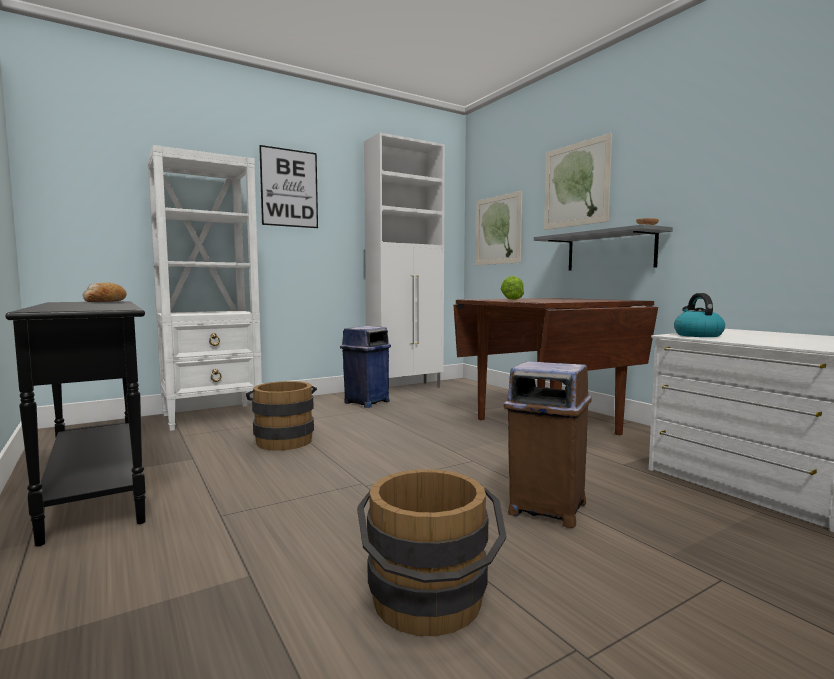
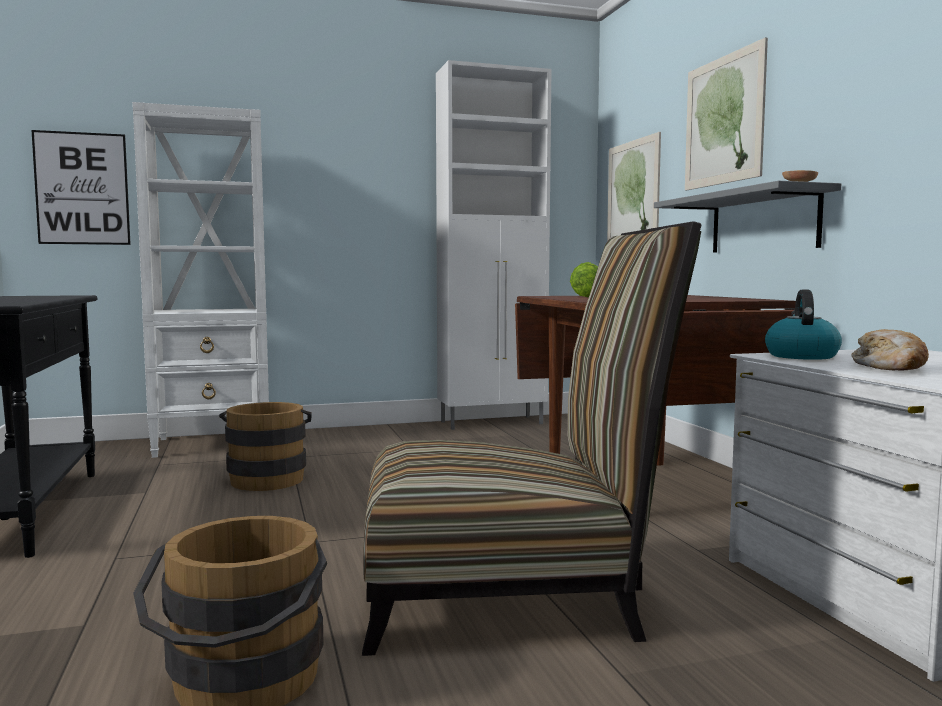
camera: 15 degrees right, 0 degrees up
(104, 302) = (52, 296): bread -> bread (890, 368)
(289, 188) = (328, 144): picture -> picture (82, 188)
(366, 402) = (419, 438): blue trash can -> none
(546, 508) = (513, 594): brown trash can -> chair

